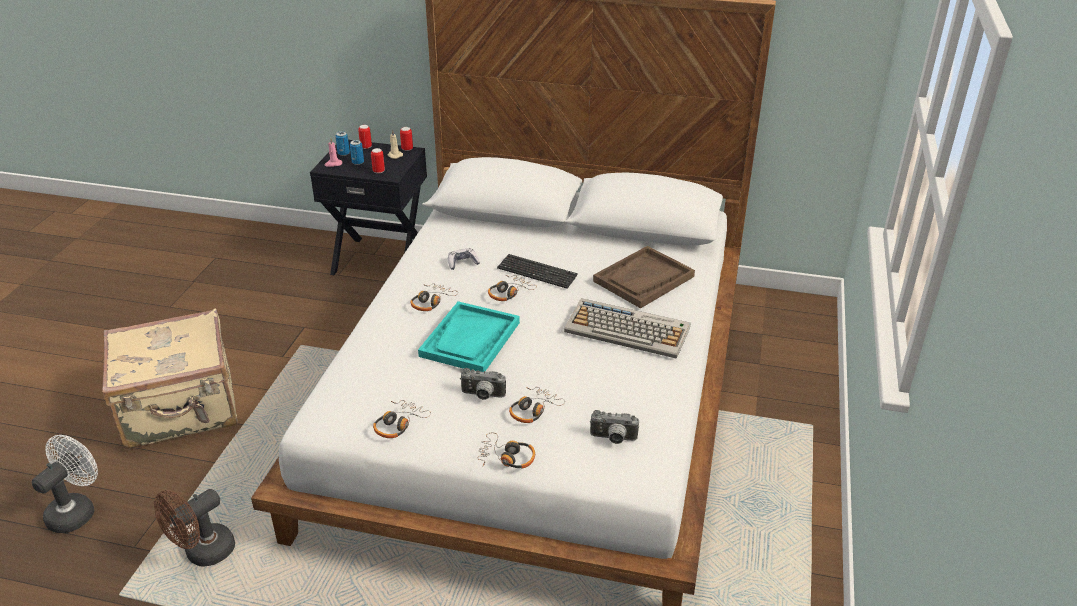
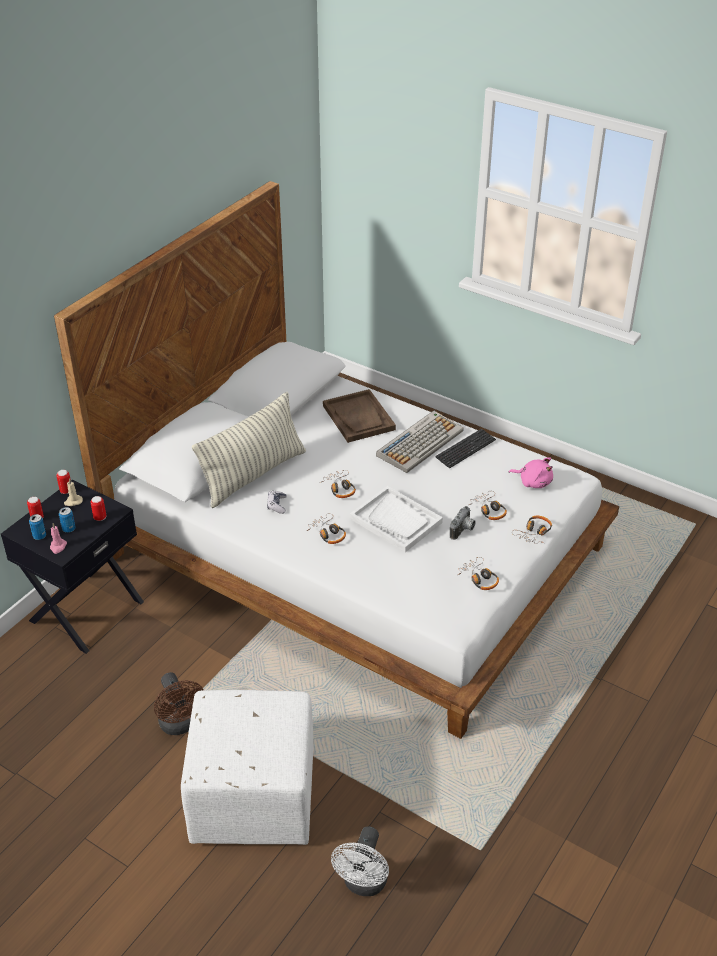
camera: 70 degrees left, 5 degrees up
(76, 511) = (363, 884): white fan -> white fan turned 120 degrees counterclockwise
(181, 410) = (252, 796): beige suitcase -> white ottoman
(203, 553) = (453, 789): brown fan -> brown fan (180, 725)
(470, 339) = (396, 521): turquoise tray -> white tray
(503, 240) = (253, 475): none -> pillow
(537, 273) = (318, 467): keyboard -> keyboard (465, 449)
(613, 439) = (533, 482): camera -> pink plush toy

